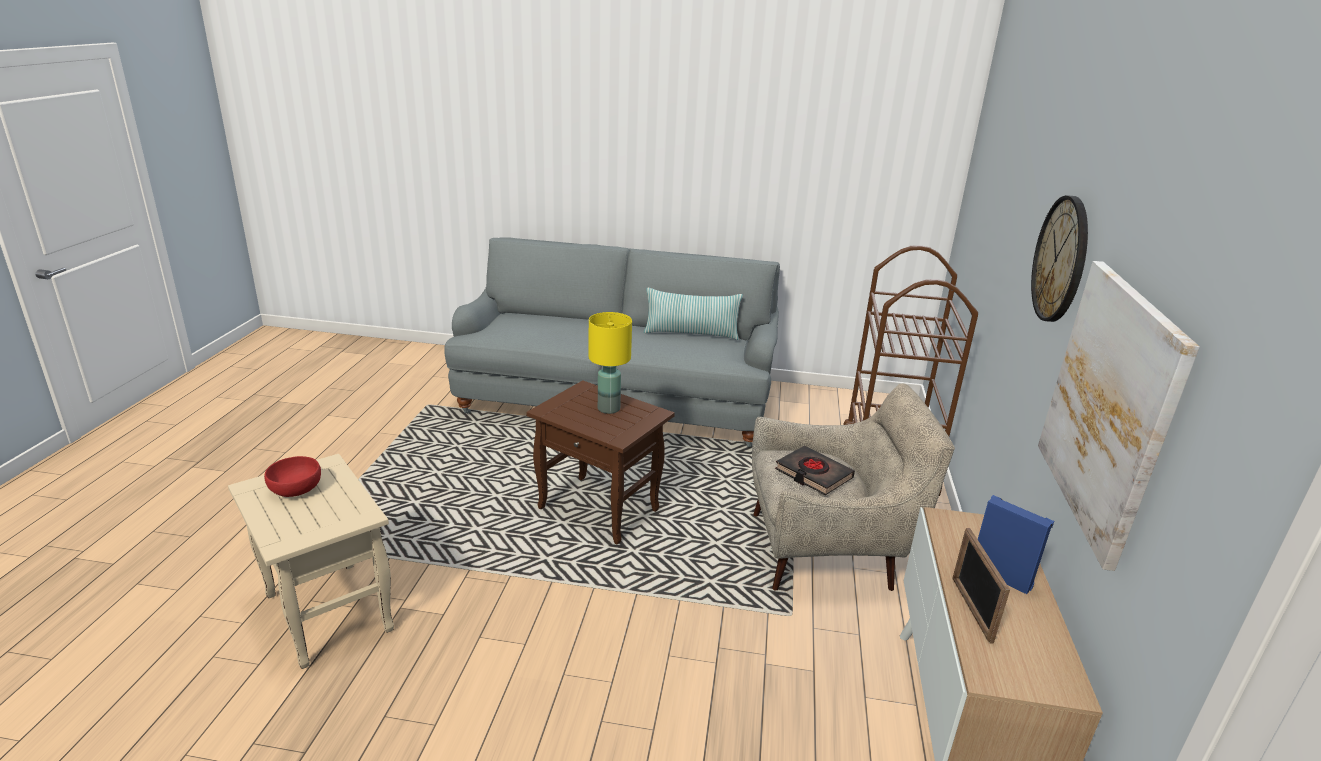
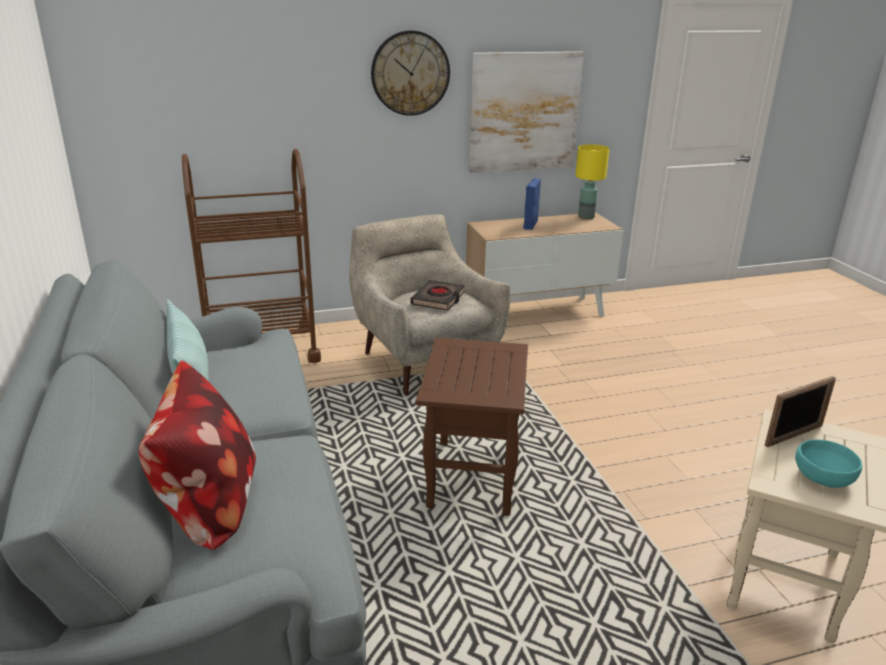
camera: 115 degrees left, 0 degrees up
(295, 489) = (823, 478): red bowl -> turquoise bowl
(550, 321) = (208, 507): none -> pillow
(609, 409) = (465, 367): yellow table lamp -> yellow table lamp (586, 217)
(971, 609) = (566, 229): picture frame -> picture frame (794, 436)

